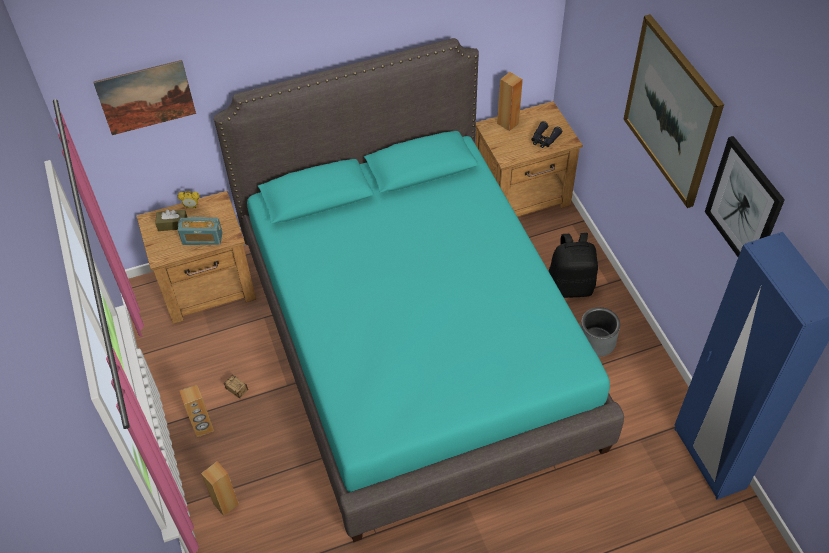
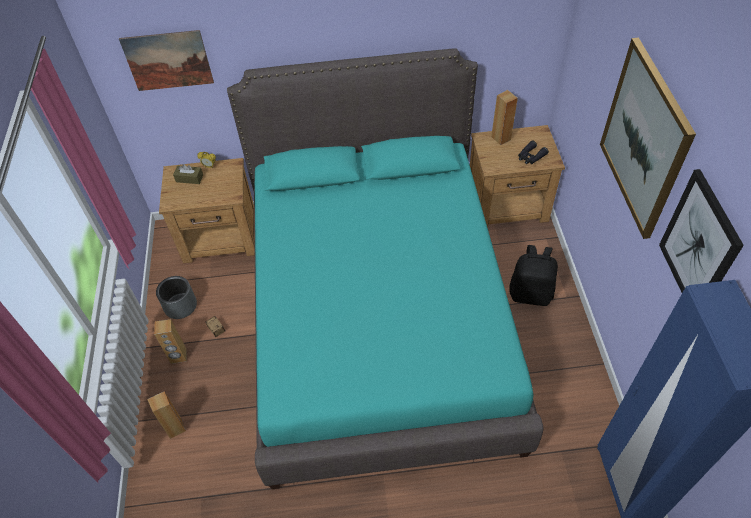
camera: 15 degrees right, 0 degrees up
(202, 239) = (209, 194): radio -> none
(596, 341) = (542, 349): grey planter -> grey planter (181, 306)

